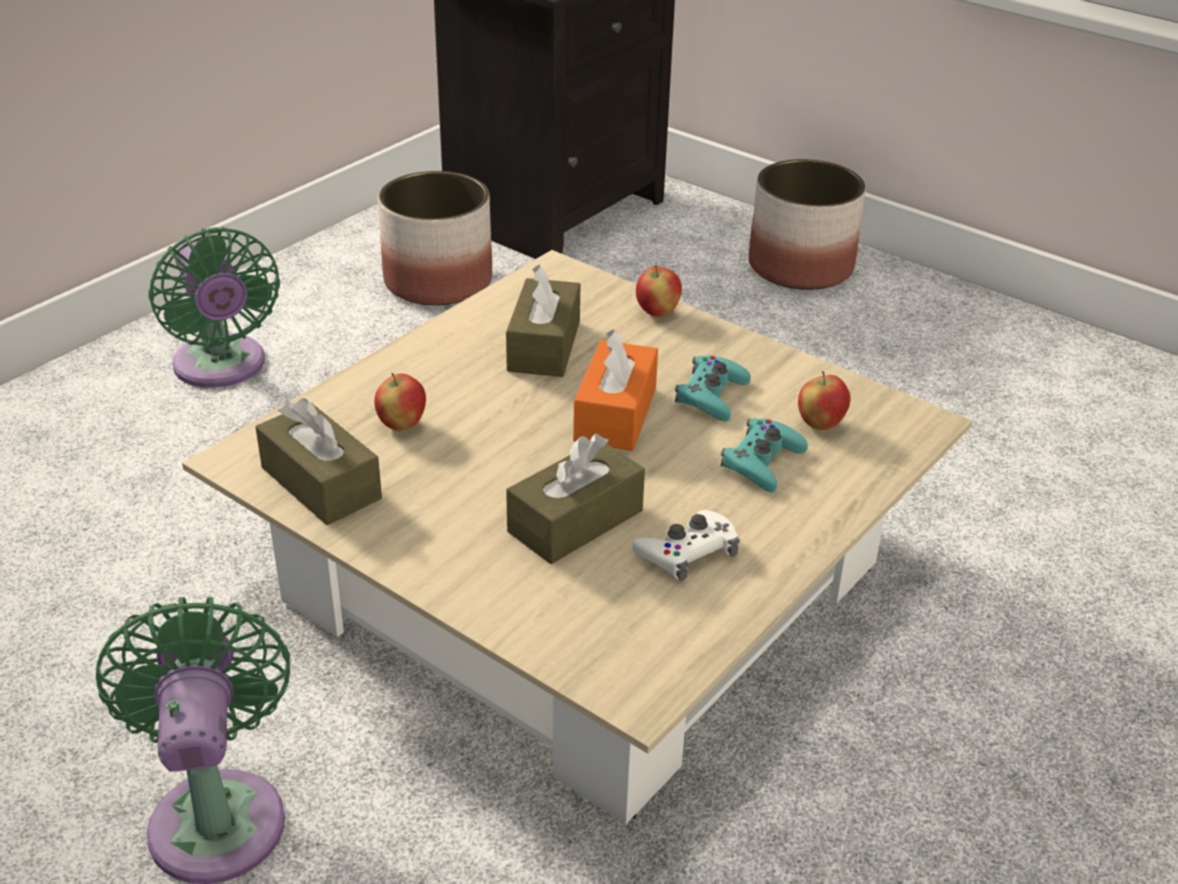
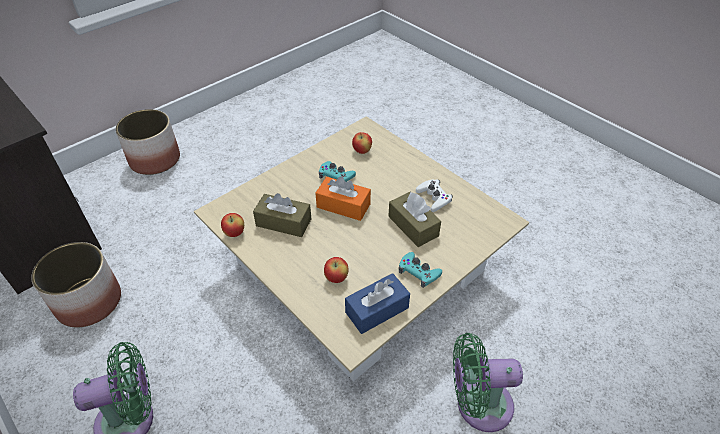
camera: 80 degrees left, 10 degrees up
(321, 483) = (377, 310): brown tissue box -> blue tissue box
(657, 313) = (268, 182): apple -> apple (235, 233)
(762, 462) = (383, 170): turquoise game controller -> turquoise game controller (418, 272)

